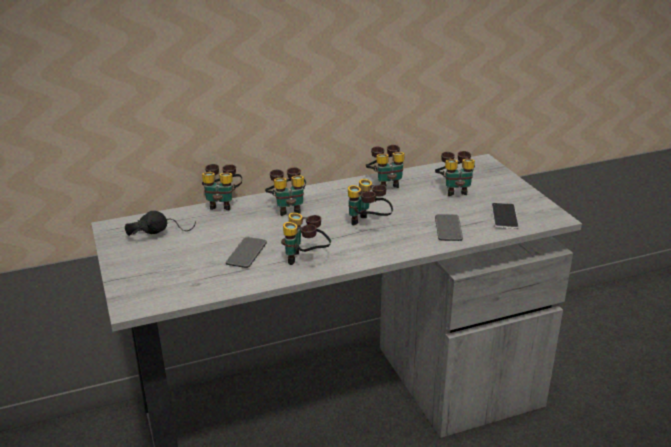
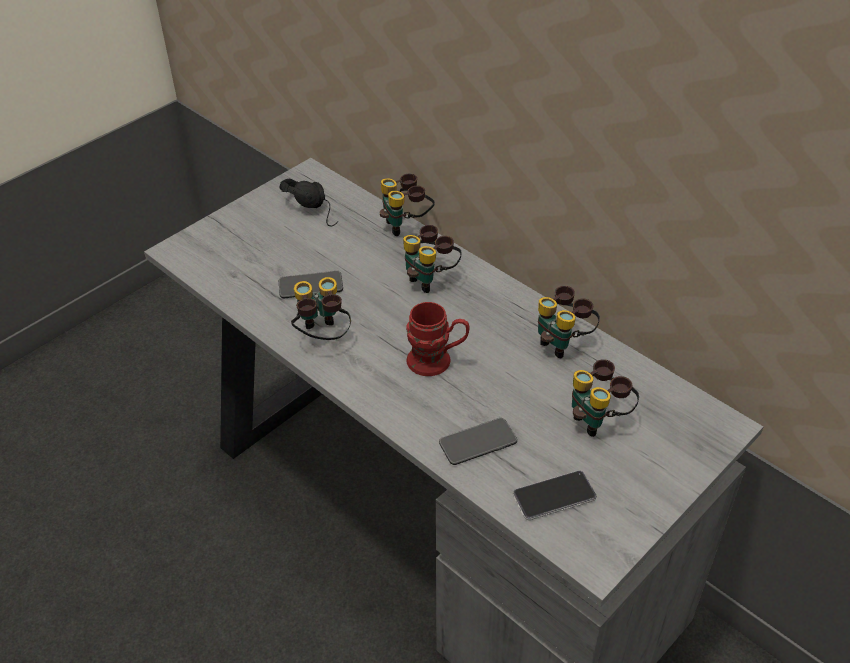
camera: 65 degrees right, 15 degrees up
(368, 225) = (437, 361): binoculars -> red mug

